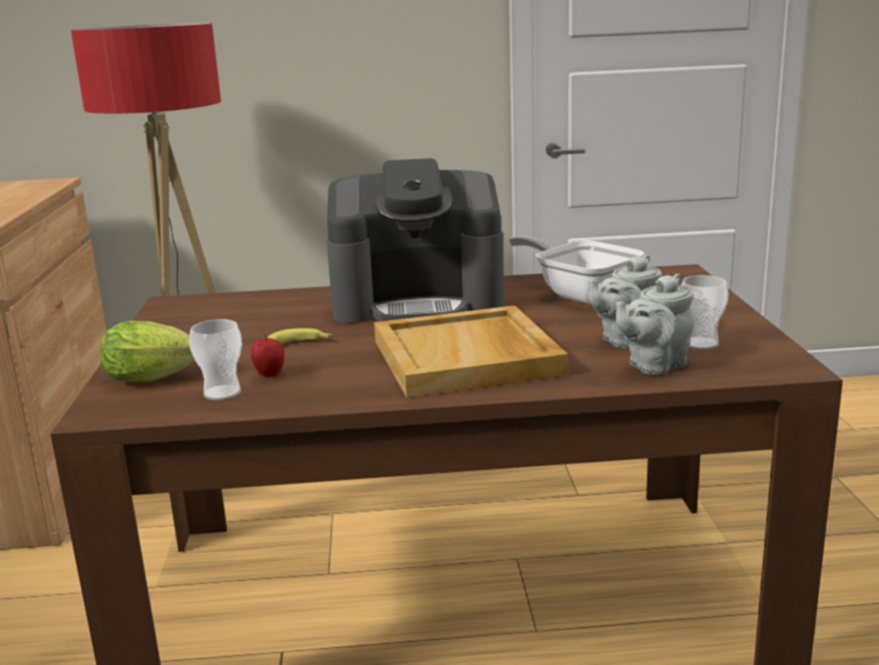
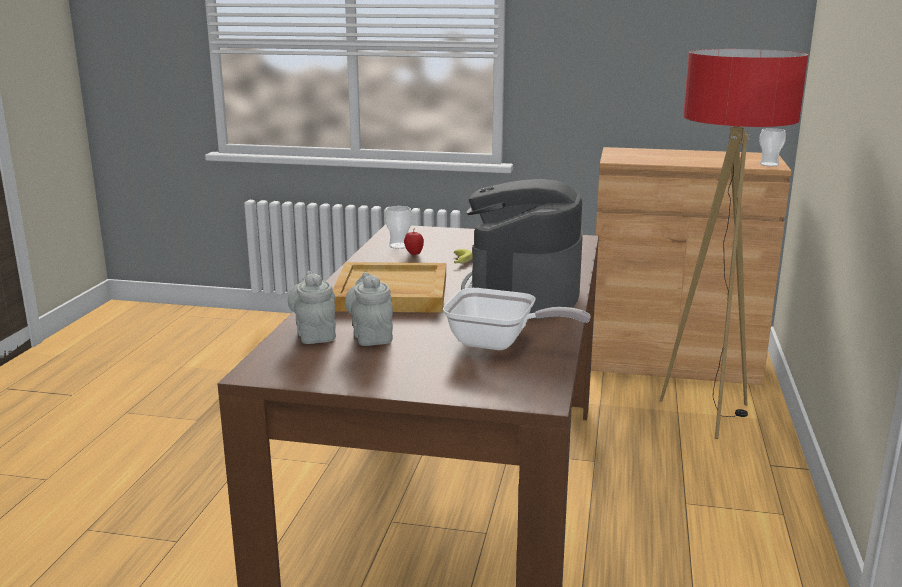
camera: 105 degrees right, 0 degrees up
(157, 378) = (434, 236): lettuce -> none
(580, 294) = (499, 343): frying pan -> frying pan turned 45 degrees clockwise
(701, 343) = (336, 357): cup -> cup (769, 164)

